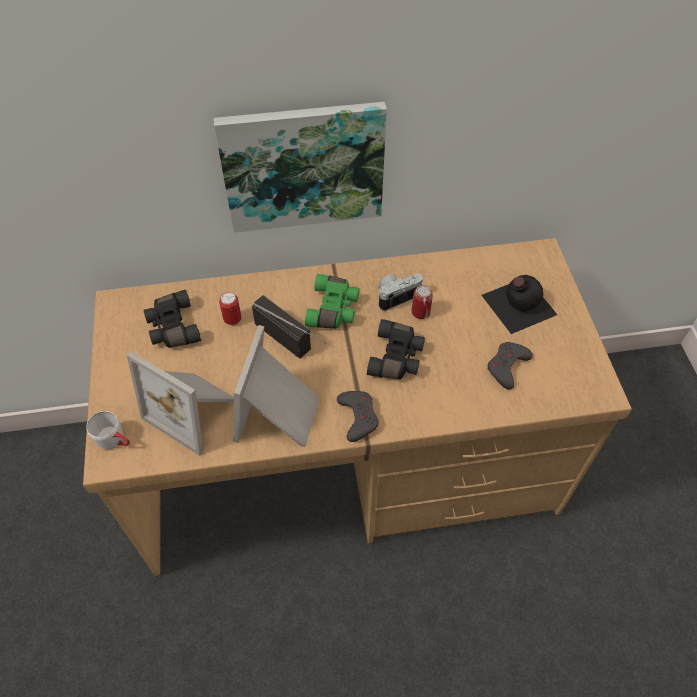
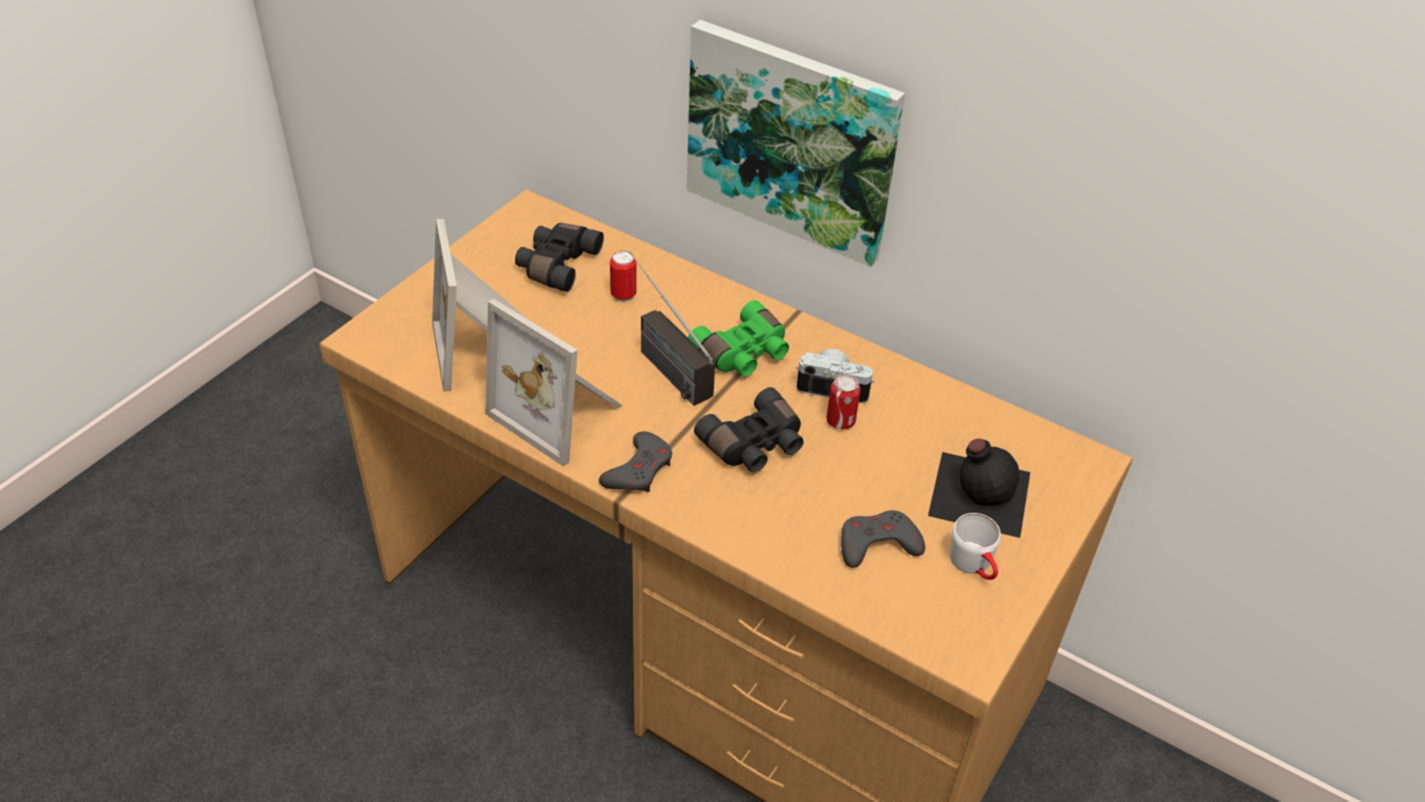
camera: 40 degrees right, 10 degrees down
(115, 440) = (388, 326): white mug -> white mug (975, 566)
(279, 416) = (561, 412): picture frame -> picture frame turned 105 degrees counterclockwise
(296, 345) = (659, 360): radio -> radio turned 150 degrees clockwise

